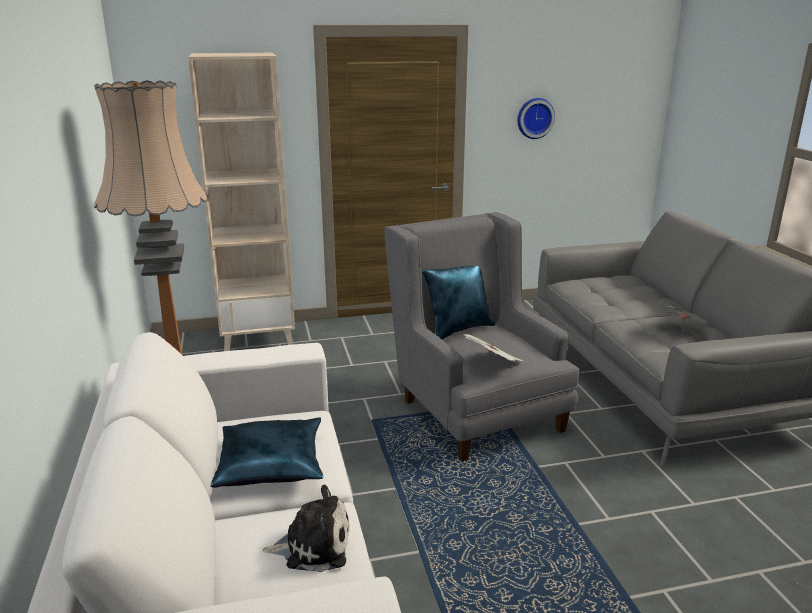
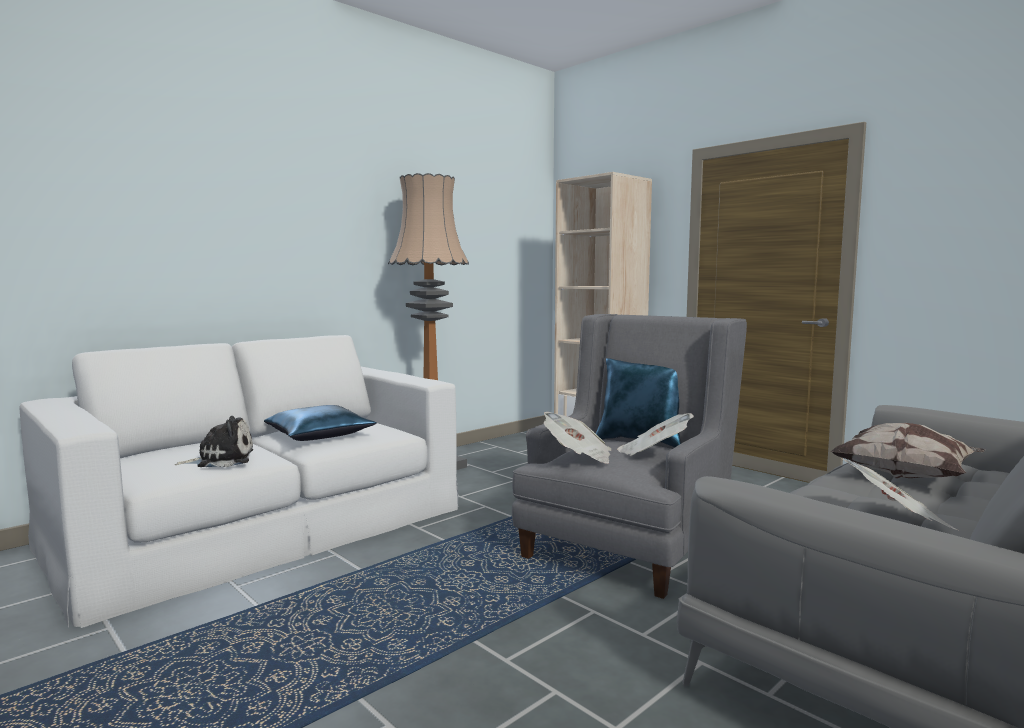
camera: 60 degrees right, 15 degrees down
(313, 546) = (221, 460): plush toy -> plush toy turned 75 degrees counterclockwise
(509, 338) = (653, 453): none -> newspaper
(534, 118) = (972, 235): wall clock -> none
(611, 296) = (906, 476): none -> pillow

